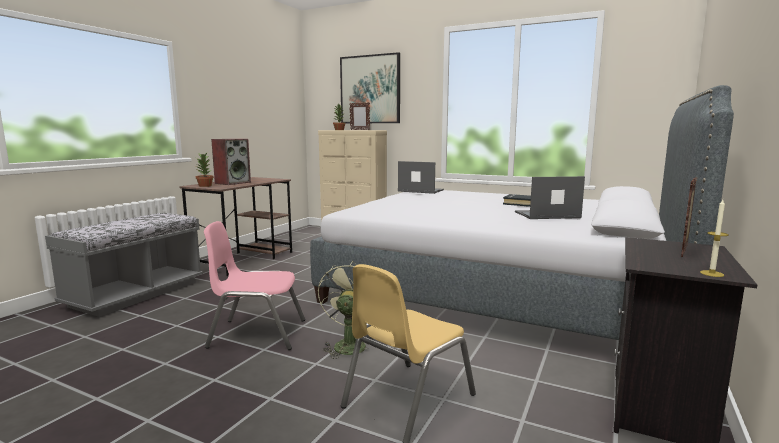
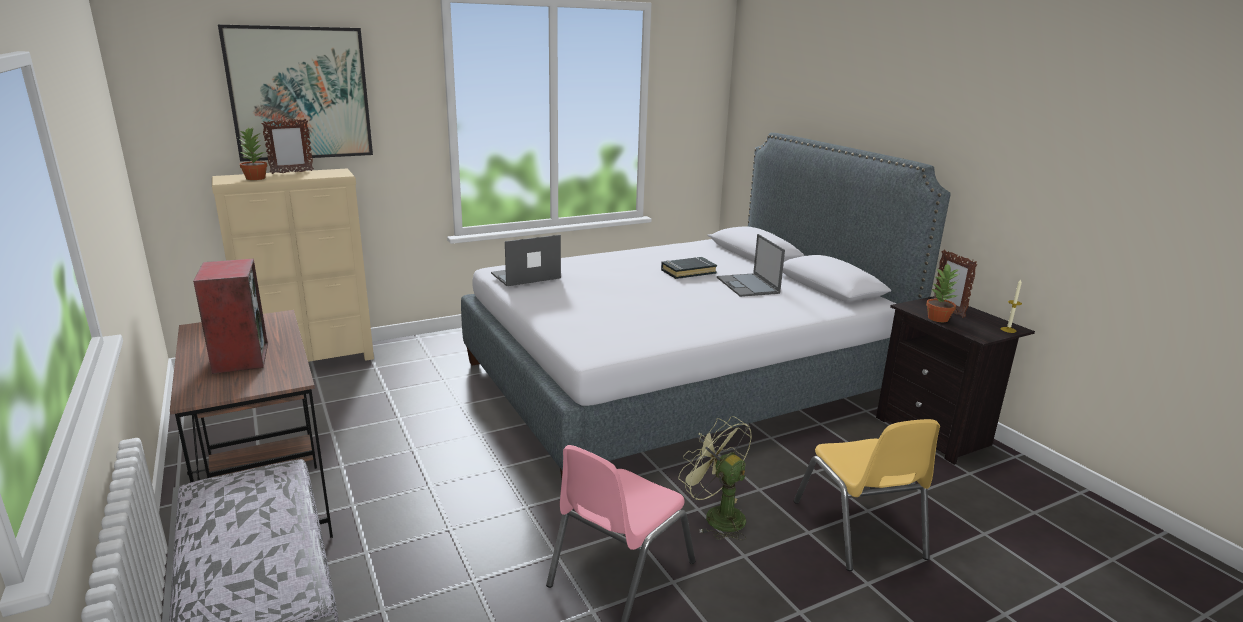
camera: 55 degrees left, 10 degrees up
(205, 186) = (231, 387): potted plant -> potted plant (938, 318)
(546, 215) = (748, 285): laptop -> laptop turned 45 degrees counterclockwise

